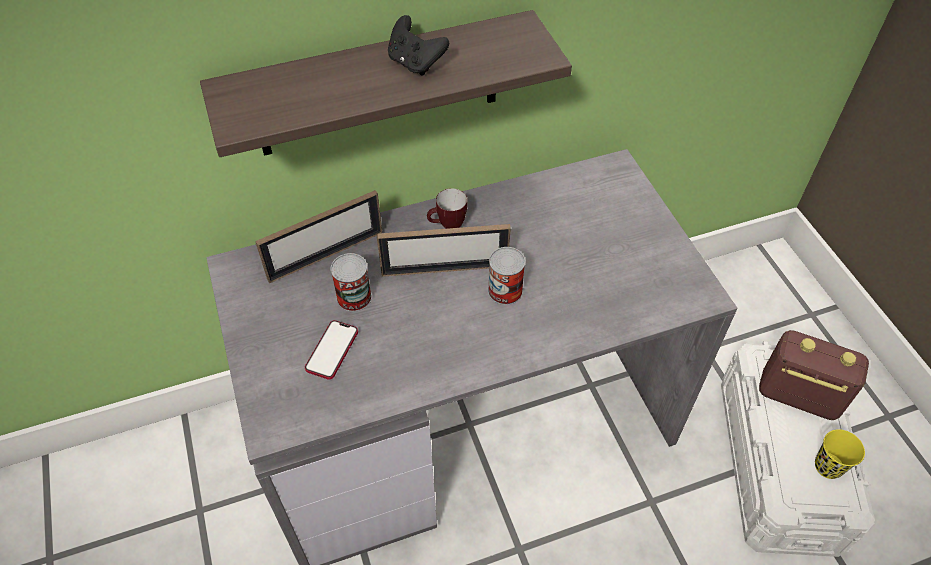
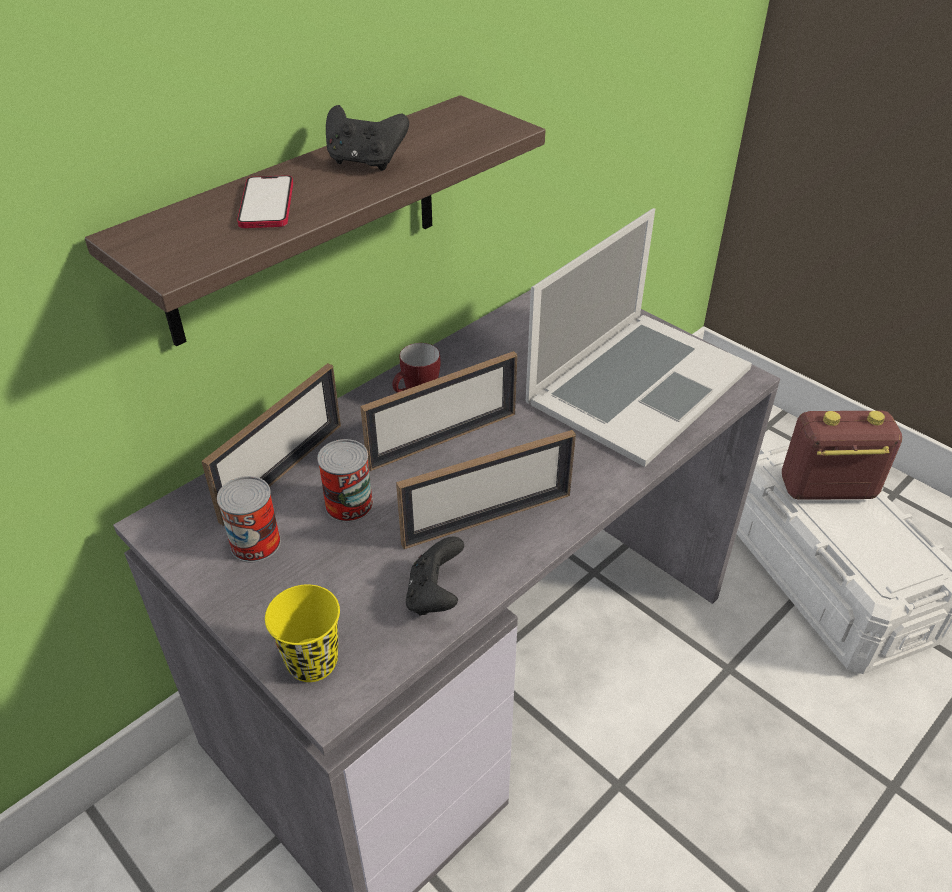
camera: 25 degrees left, 10 degrees down
(332, 350) = (357, 573): phone -> phone (266, 204)
(370, 387) = (435, 595): none -> black game controller
(438, 344) = (487, 519): none -> picture frame
(505, 291) = (528, 439): can -> can (255, 543)
(616, 273) = (637, 384): none -> laptop
(828, 466) = (898, 544): yellow cup -> yellow cup (312, 661)

